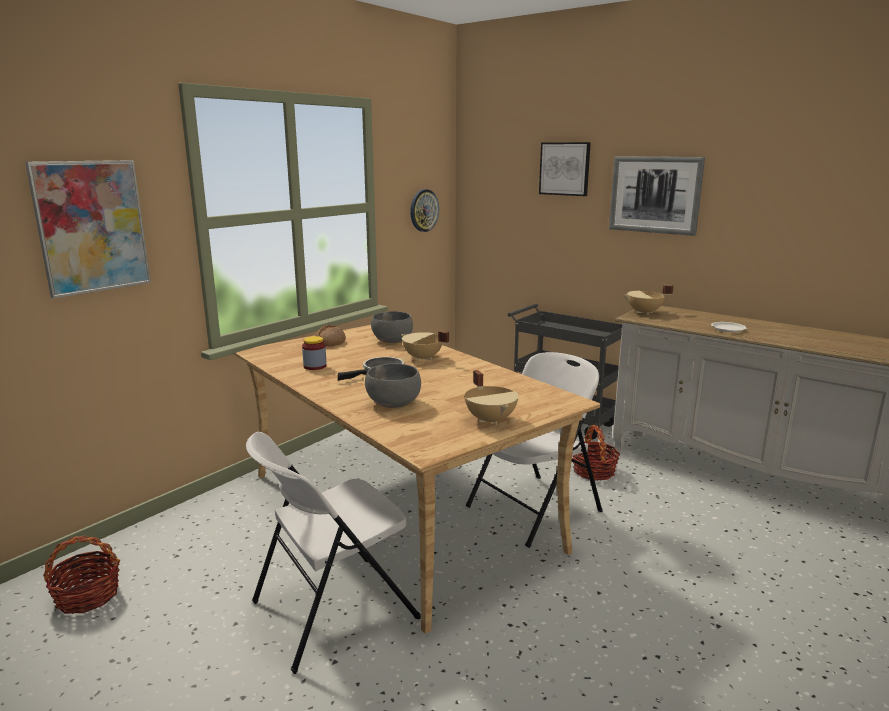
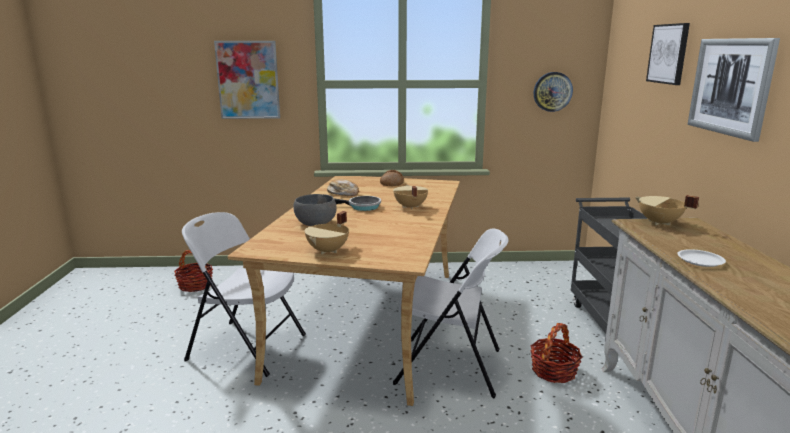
camera: 50 degrees right, 0 degrees up
(315, 366) = (343, 193): jar -> bread
(392, 340) = (429, 192): grey bowl -> none

